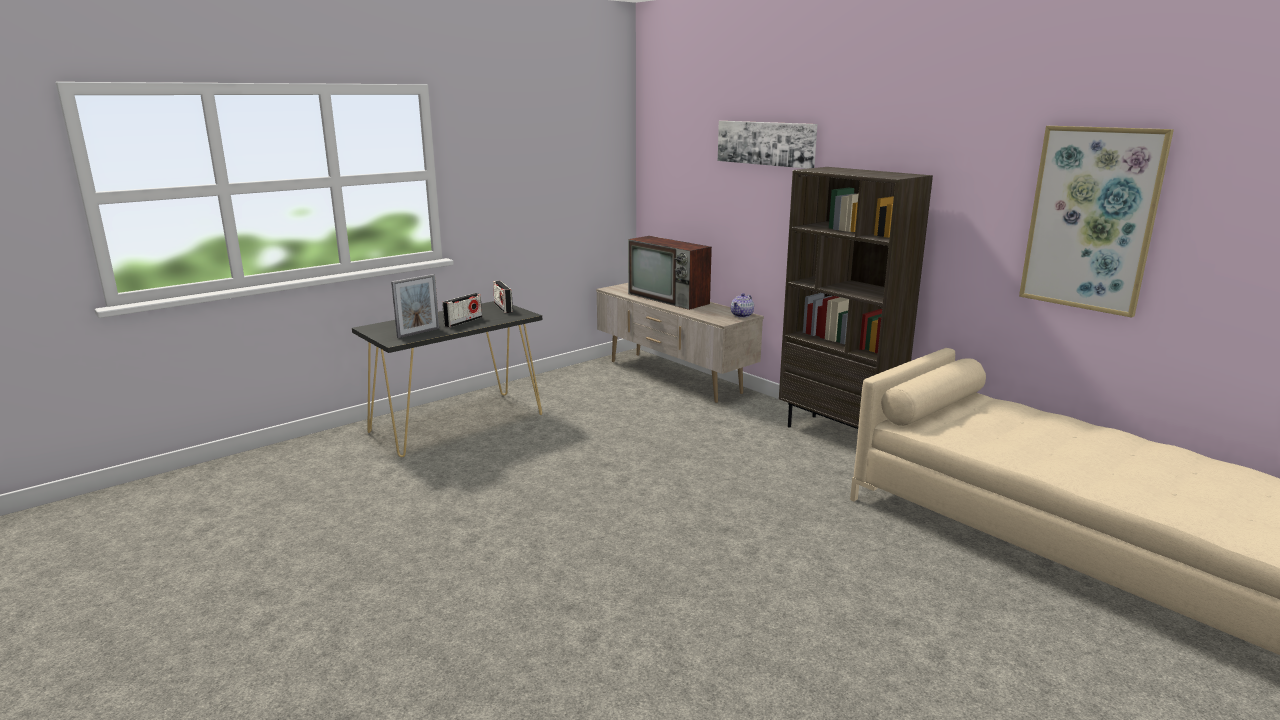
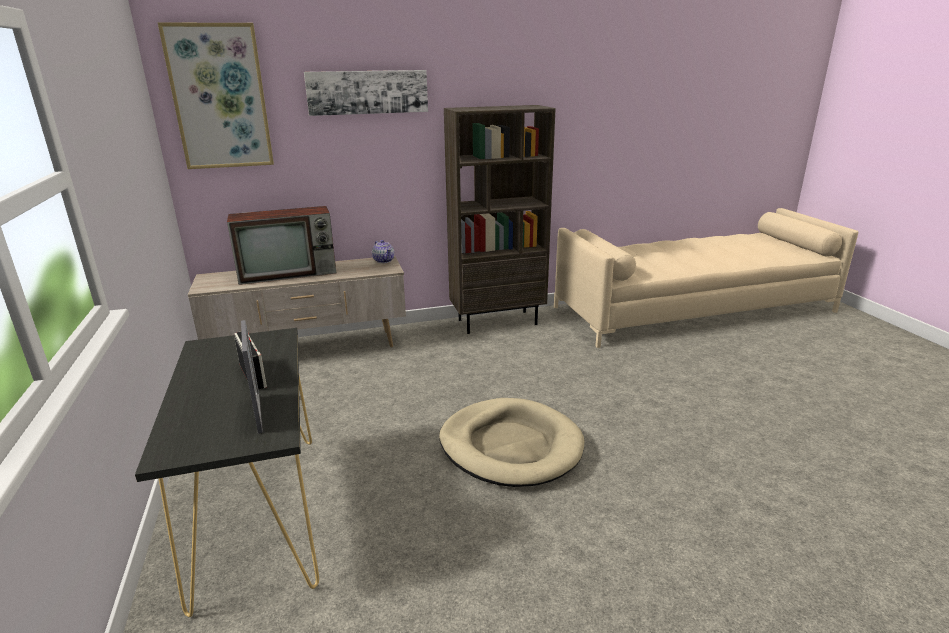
camera: 65 degrees left, 5 degrees up
(503, 308) = (228, 343): radio -> none
(597, 487) = (510, 446): none -> beige dog bed
(1091, 219) = (635, 121): picture -> picture (220, 97)

